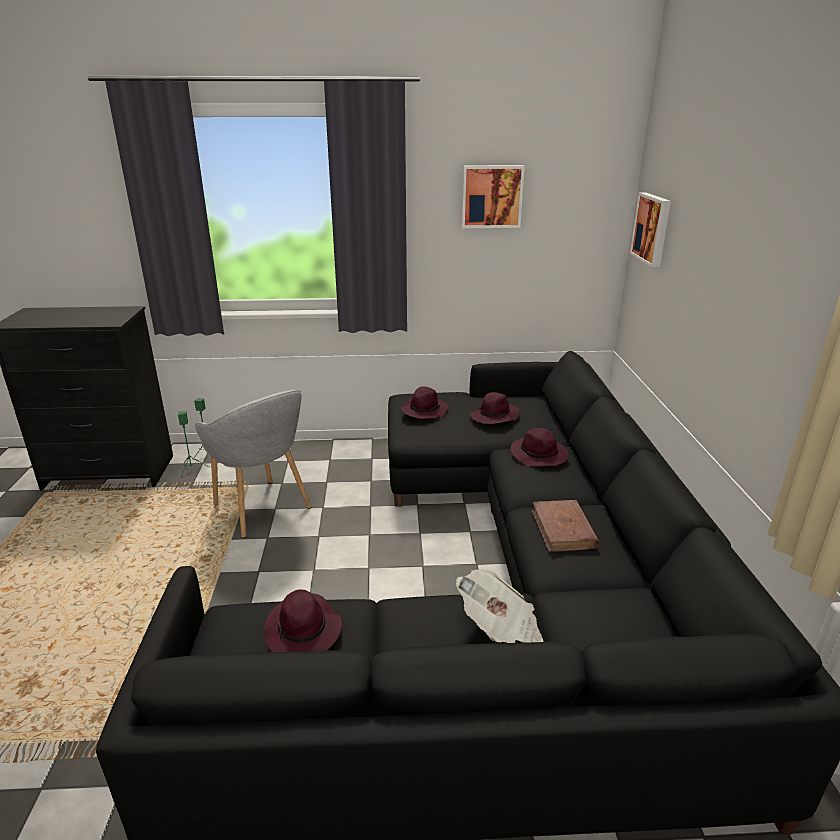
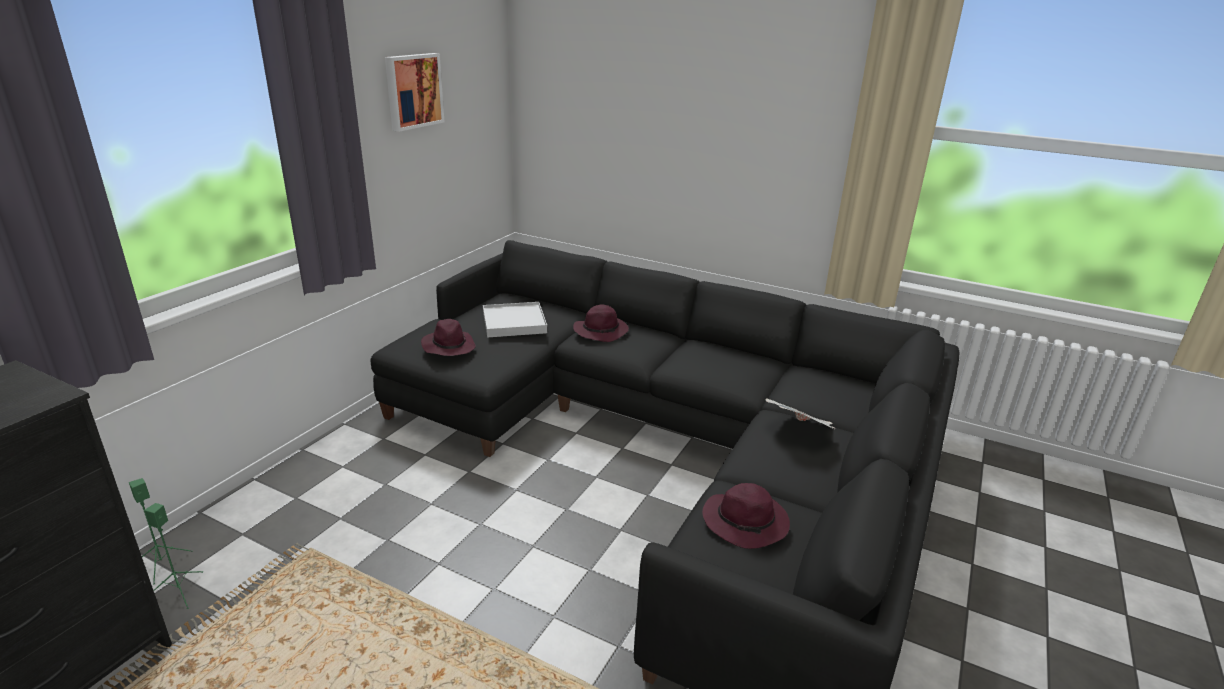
camera: 60 degrees left, 0 degrees up
(262, 508) = (374, 550): grey armchair -> none
(494, 417) = (514, 323): purple hat -> white tray
(563, 529) = (710, 363): brown book -> none
(652, 229) = (558, 105): picture -> none

